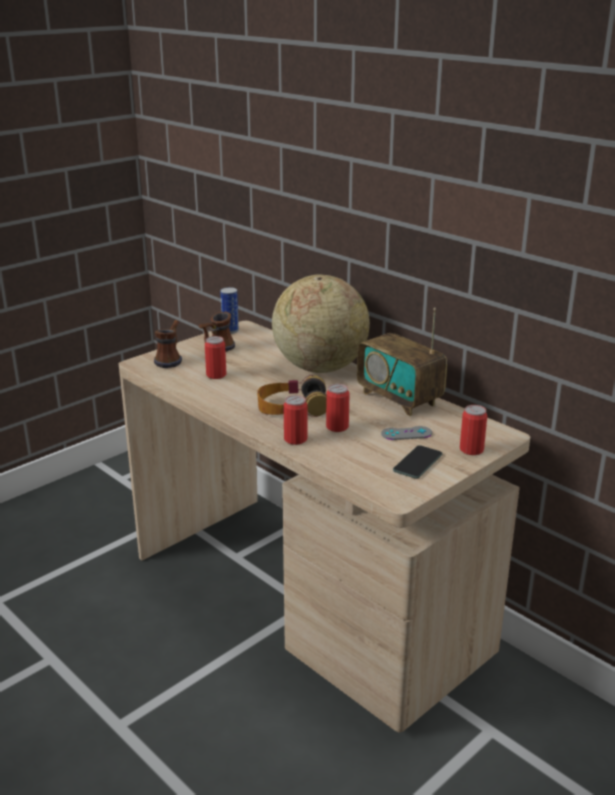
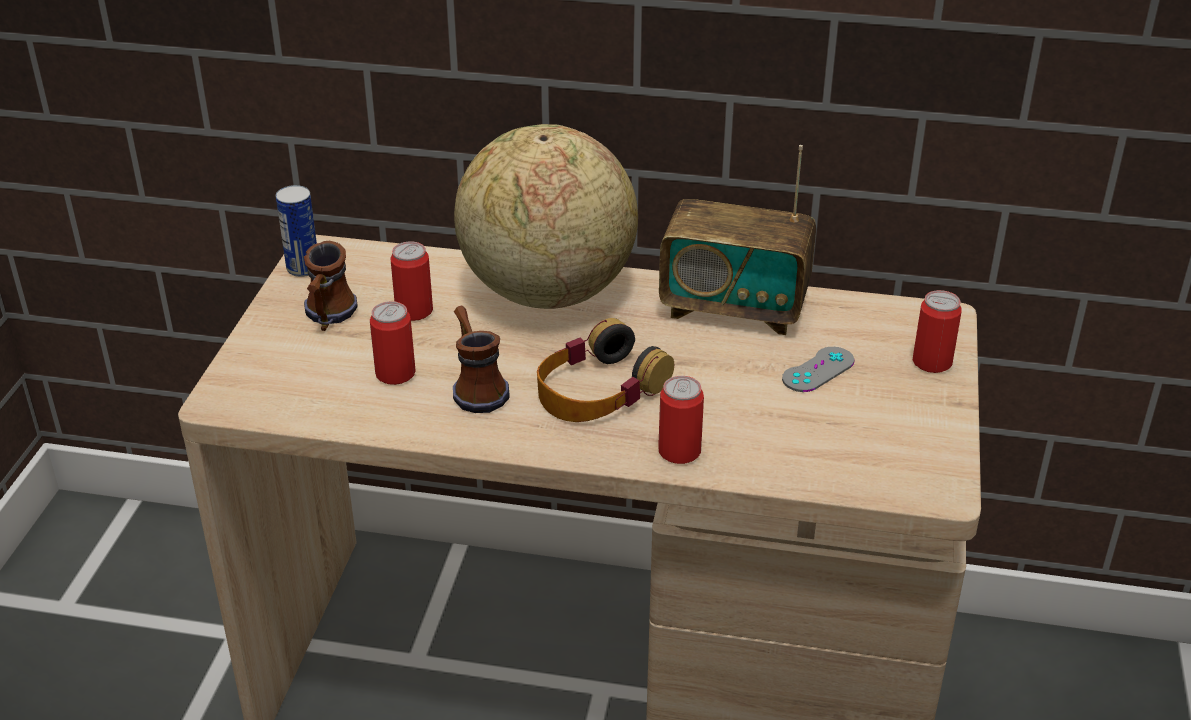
camera: 35 degrees left, 10 degrees up
(171, 359) = (272, 371): mug -> mug (476, 387)
(337, 427) = (710, 400): can -> can (414, 311)
(417, 463) = (893, 417): phone -> none

